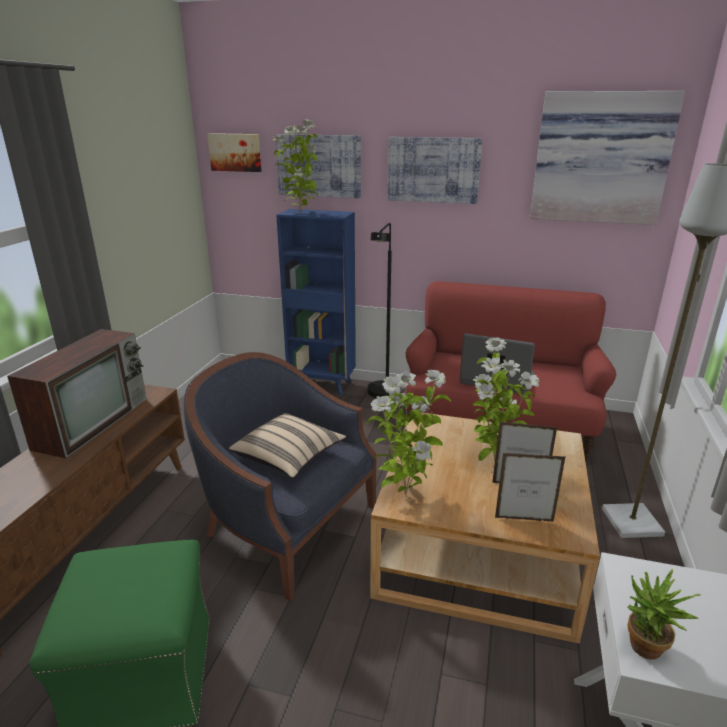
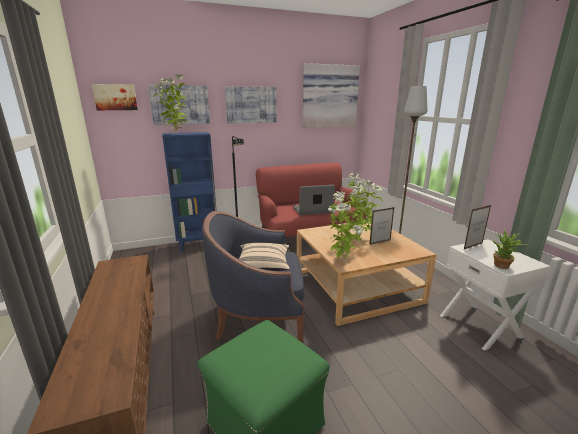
camera: 35 degrees left, 5 degrees down
(93, 421) = (109, 287): television -> none
(524, 519) = (398, 252): picture frame -> picture frame (473, 246)

